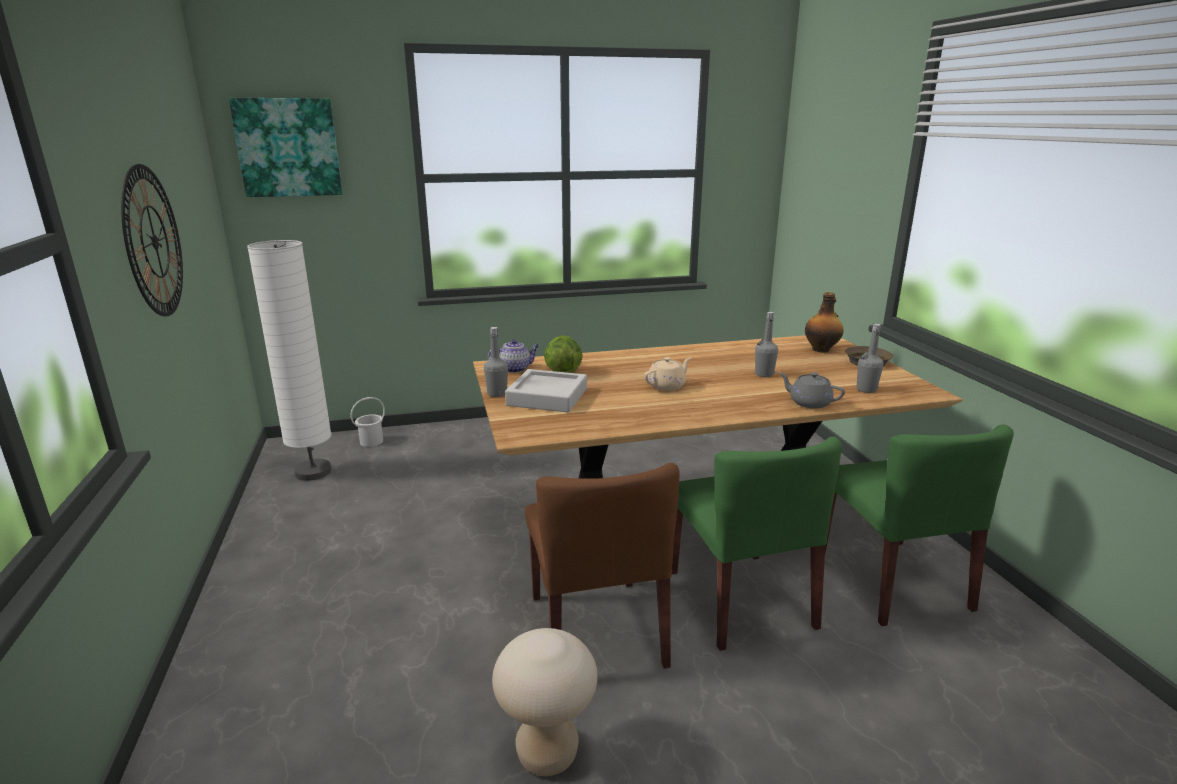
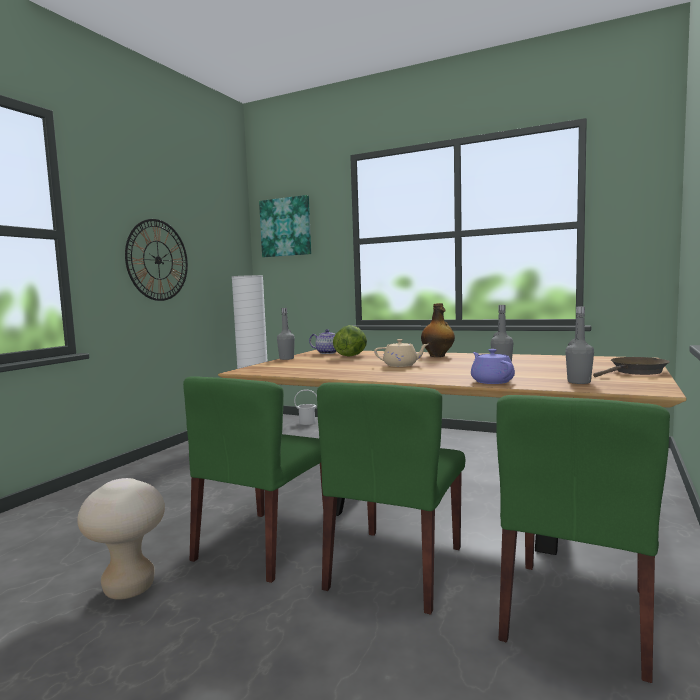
camera: 40 degrees right, 15 degrees down
(547, 397) = (309, 362): grey tray -> none
(597, 631) = (264, 544): brown chair -> green chair
(809, 403) = (491, 381): grey teapot -> purple teapot
(821, 350) = (609, 363): bottle -> bottle (438, 356)

